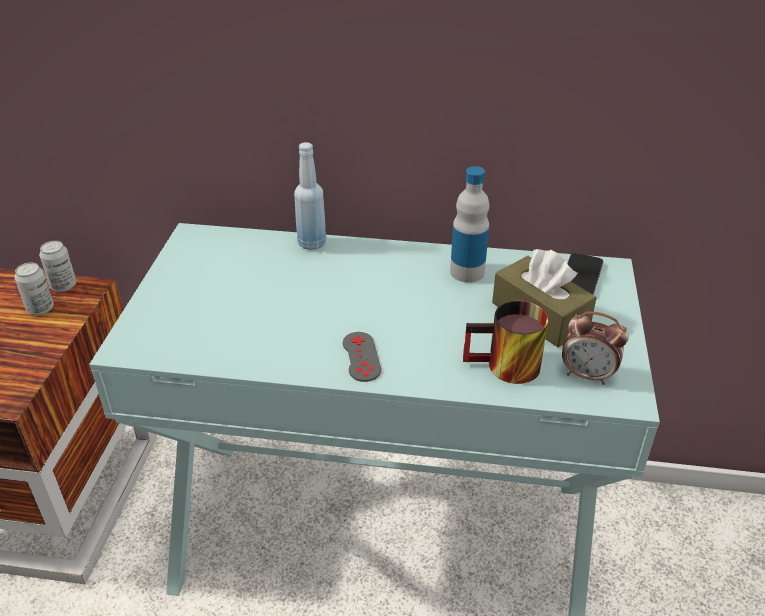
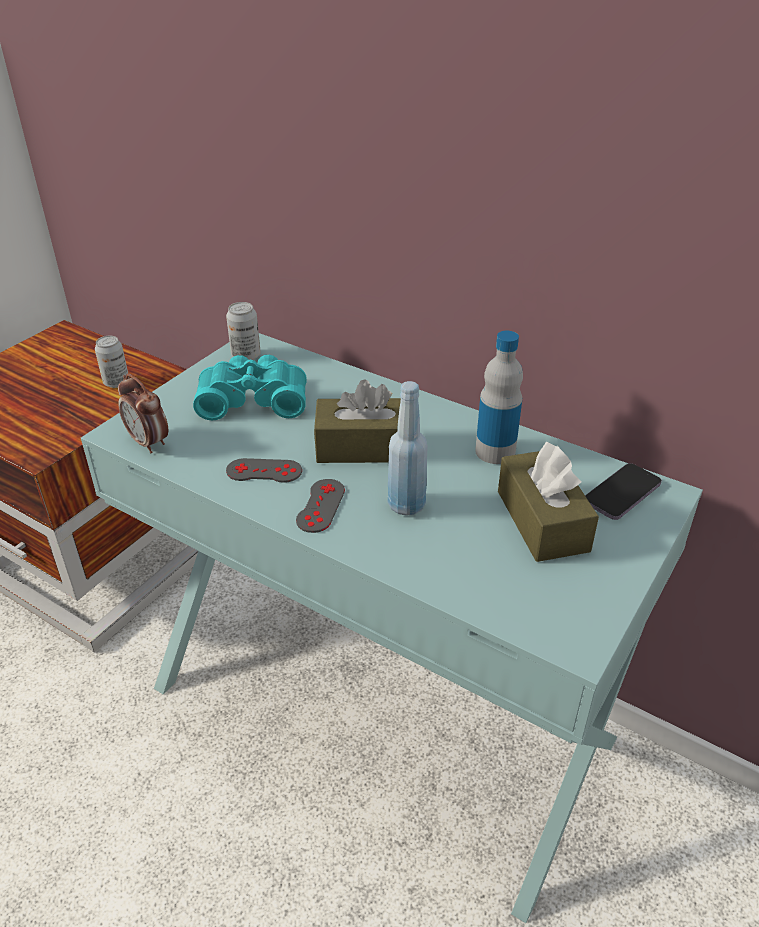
camera: 25 degrees right, 0 degrees up
(63, 286) = (148, 367): can -> can (246, 356)
(232, 284) = (253, 399): none -> turquoise binoculars
(290, 342) = (264, 471): none -> grey game controller
(311, 243) = (356, 380): blue bottle -> blue bottle (406, 505)
(362, 297) = (365, 447): none -> brown tissue box
(505, 369) = (459, 566): mug -> none
(587, 375) = (548, 603): alarm clock -> alarm clock (149, 442)

